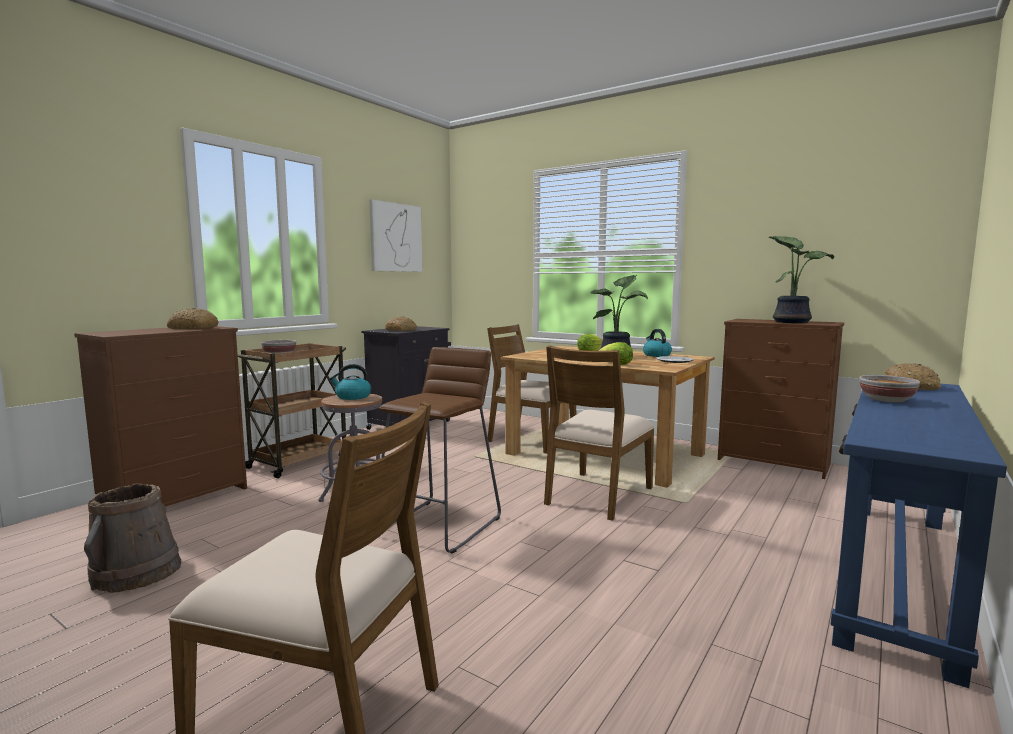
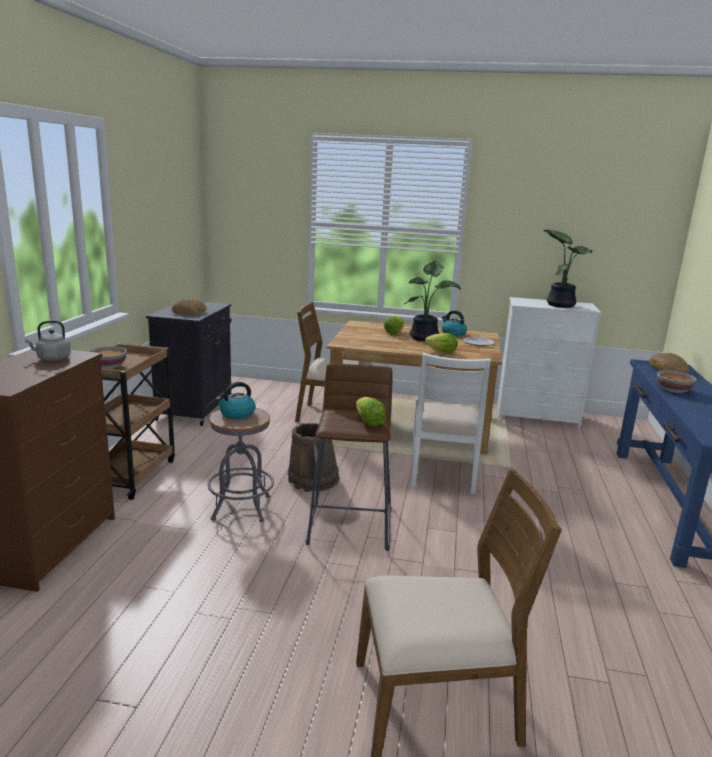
camera: 25 degrees left, 10 degrees up
(136, 573) = (127, 637): brown bucket -> brown bucket (313, 480)
(193, 328) = (52, 358): bread -> grey kettle
(395, 237) = (164, 203): picture -> none
(441, 401) = (368, 422): none -> lettuce
(597, 496) = (443, 471): brown chair -> white chair
(774, 463) = (537, 416): brown dresser -> white dresser

